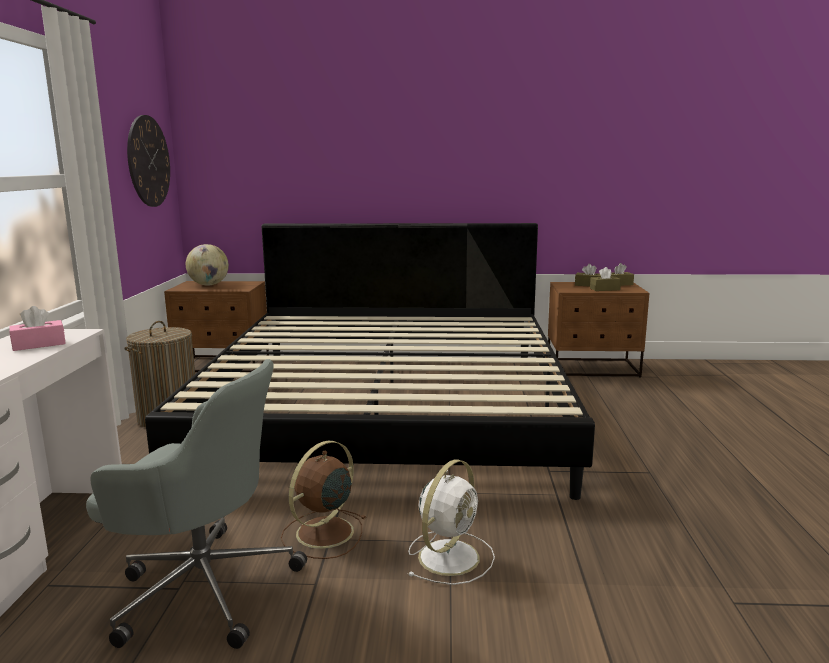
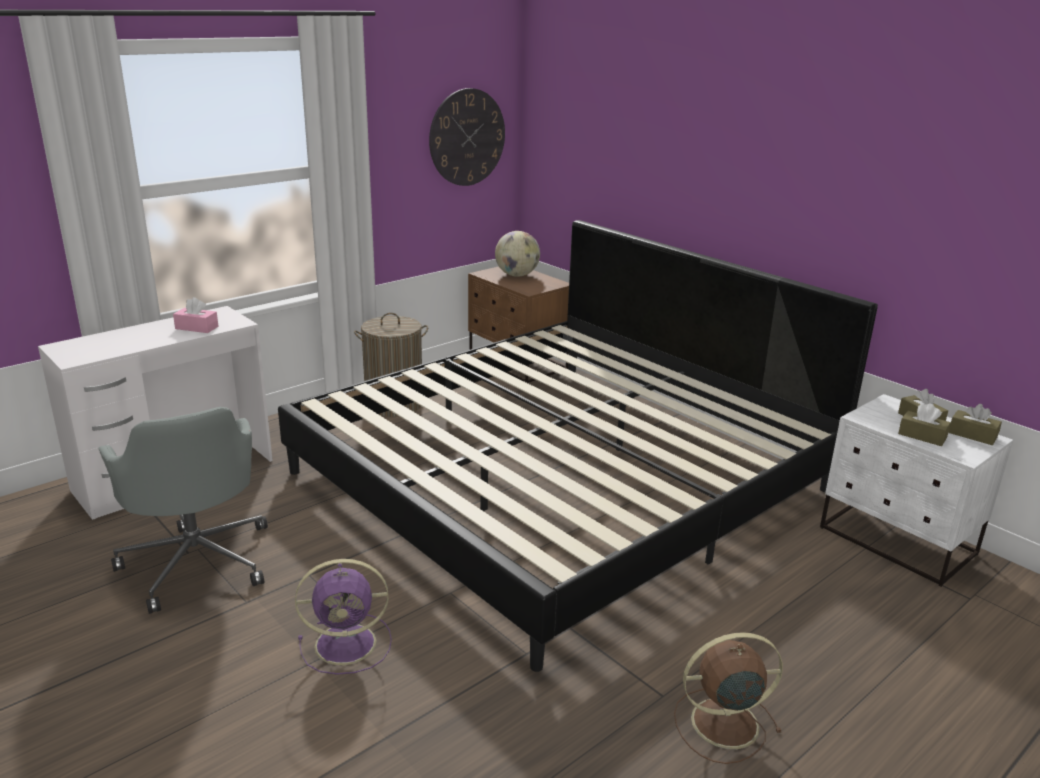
camera: 45 degrees right, 10 degrees up
(323, 534) = (312, 568): brown fan -> brown fan (721, 723)
(450, 556) = (348, 644): white fan -> purple fan
(593, 369) = (897, 542): brown nightstand -> white nightstand

